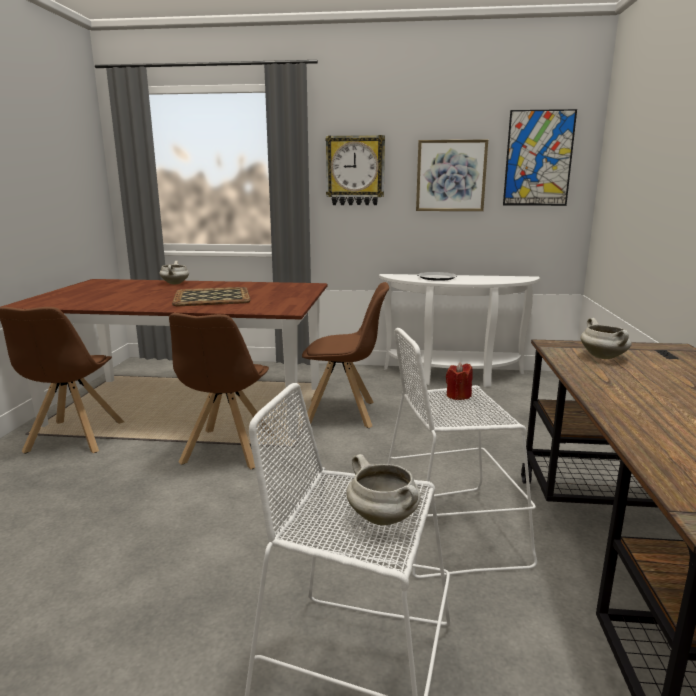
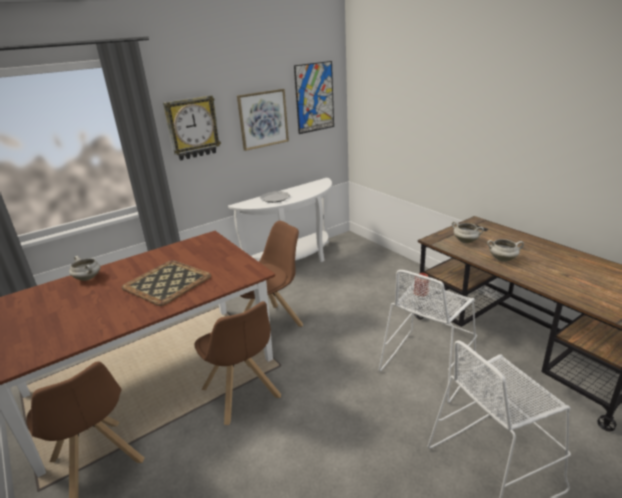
camera: 40 degrees left, 10 degrees up
(384, 518) = (521, 385): white cooking pot -> white cooking pot (503, 259)

